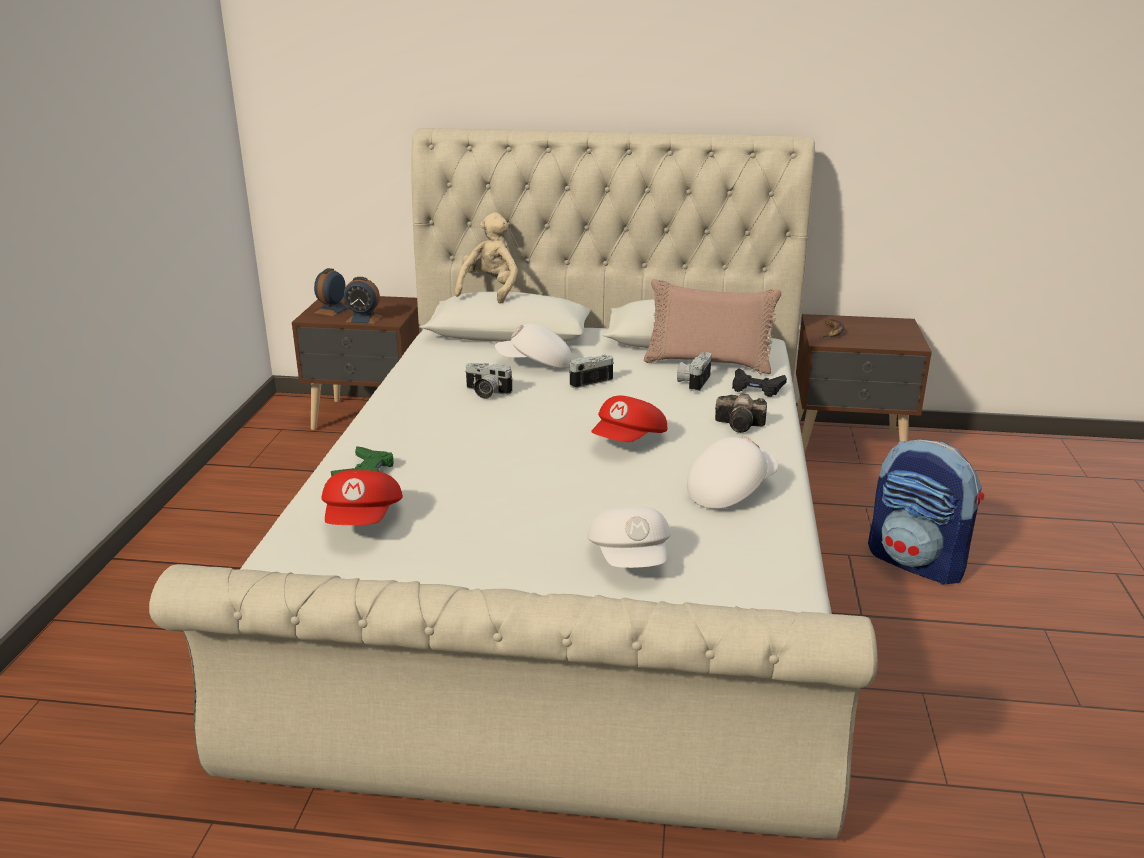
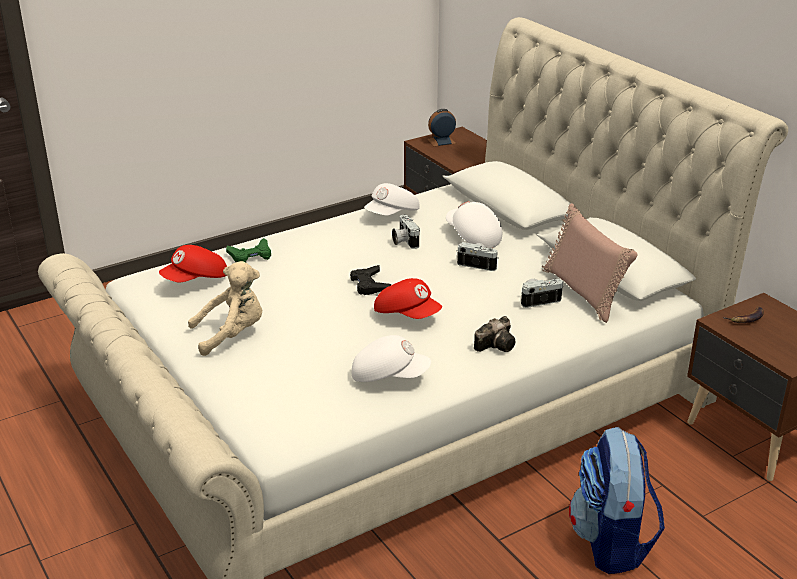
camera: 50 degrees right, 5 degrees up
(364, 319) = (445, 156): alarm clock -> none
(490, 291) = (512, 167): beige plush toy -> beige plush toy (232, 334)
(629, 441) = (407, 314): red cap -> red cap turned 135 degrees counterclockwise
(631, 559) = (260, 376): white cap -> white cap (392, 214)
(741, 425) = (497, 345): camera -> camera turned 105 degrees counterclockwise
(756, 387) = (570, 326): black game controller -> black game controller (369, 284)

